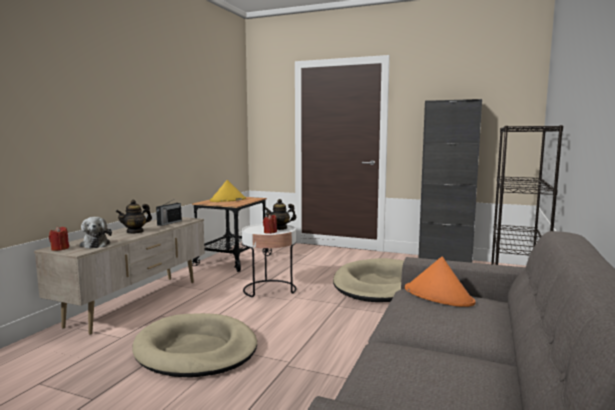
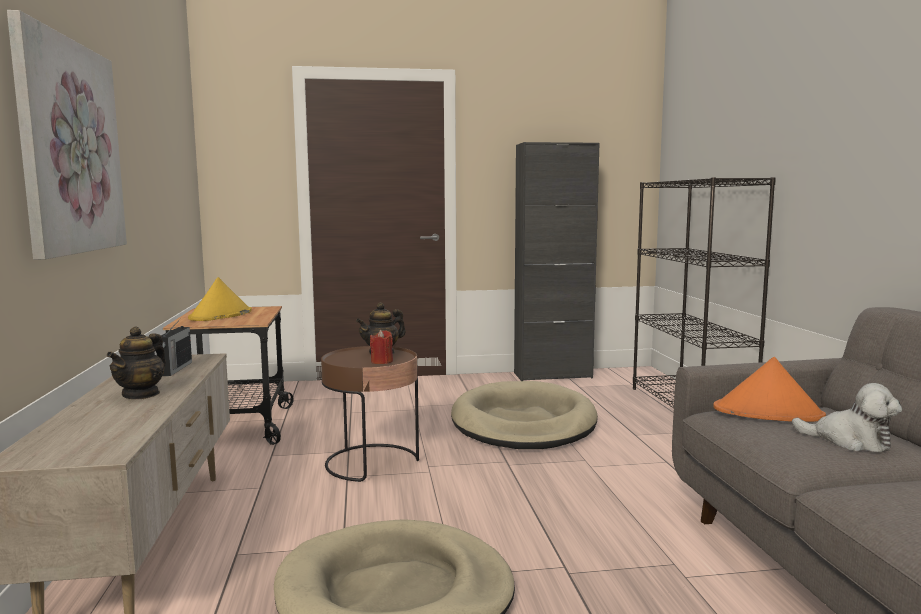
camera: 30 degrees left, 0 degrees up
(60, 249) = (40, 456): red candle -> none
(95, 244) = (110, 432): plush toy -> plush toy (849, 441)
(126, 115) = (71, 147): none -> picture
(270, 289) = (372, 462): white side table -> brown side table

